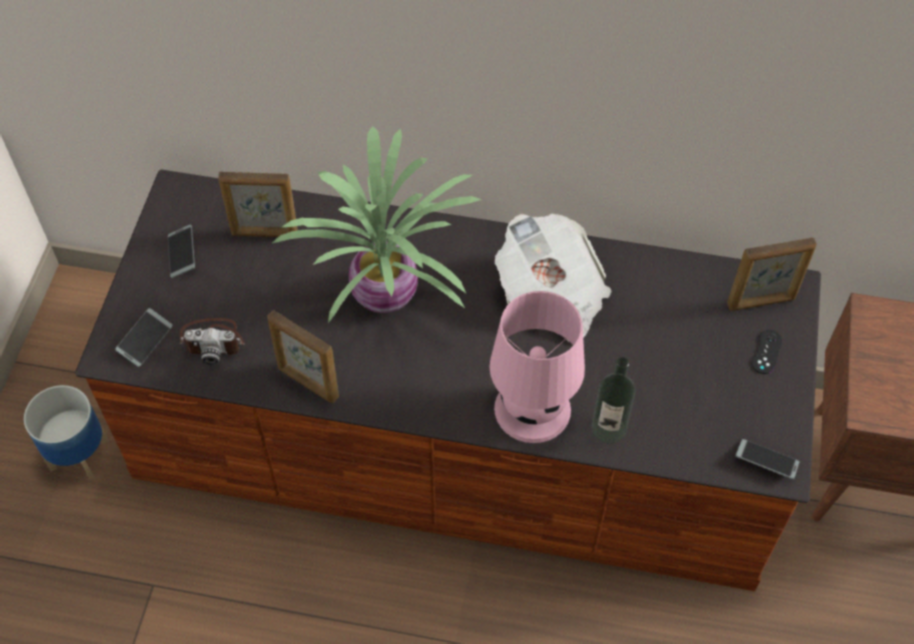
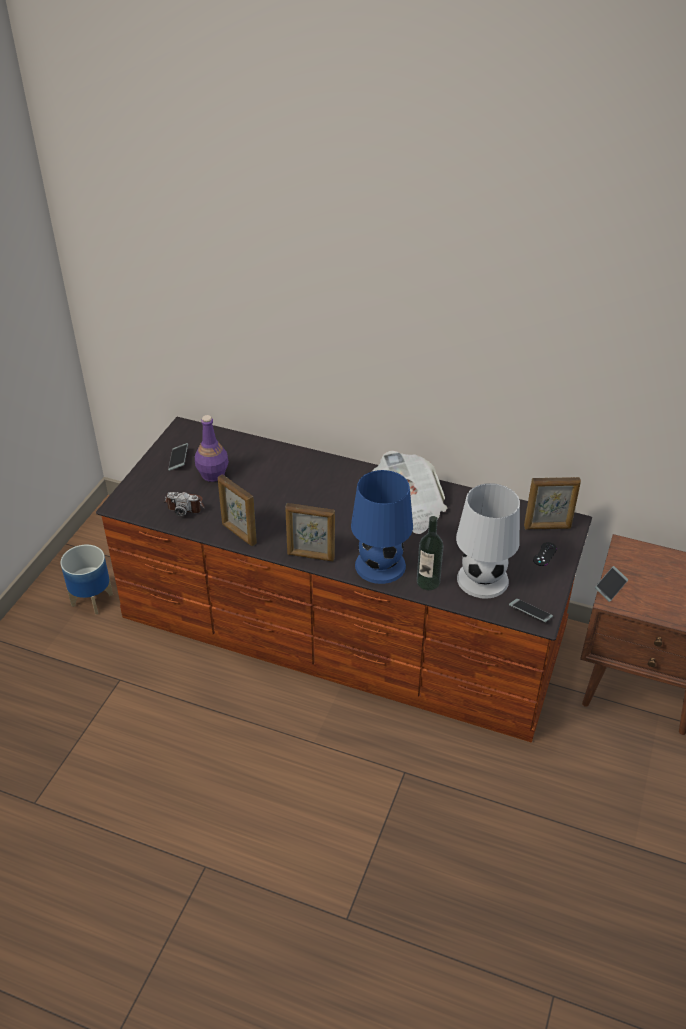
camera: 10 degrees right, 15 degrees down
(145, 340) = (143, 500): phone -> phone (610, 587)
(242, 276) = (212, 474): none -> purple bottle
(264, 233) = (232, 455): picture frame -> picture frame (310, 556)
(388, 293) = (302, 494): potted plant -> none
(533, 409) = (381, 565): pink table lamp -> blue table lamp
(685, 412) = (482, 579): none -> white table lamp

